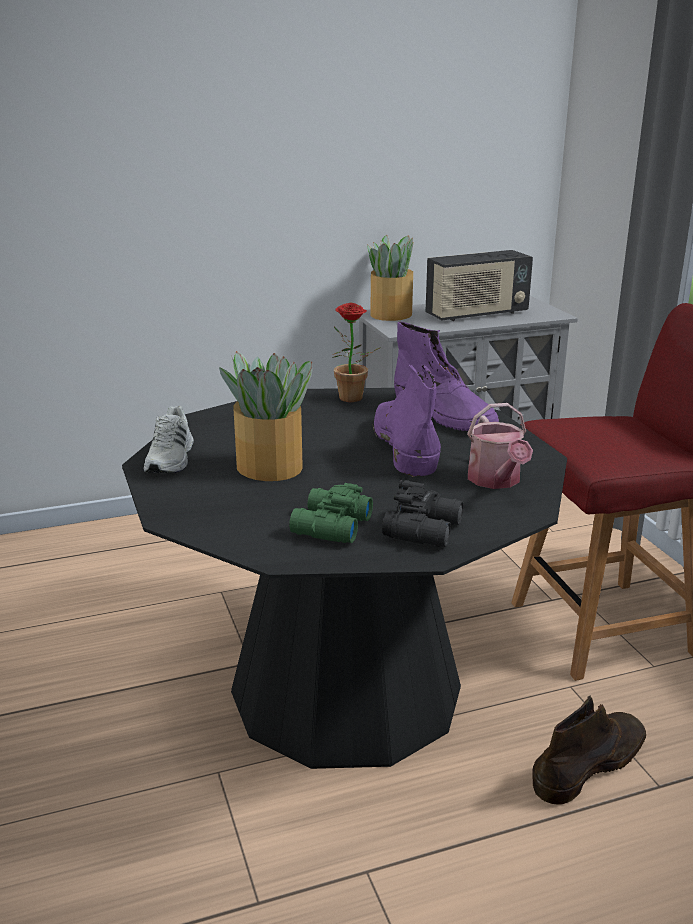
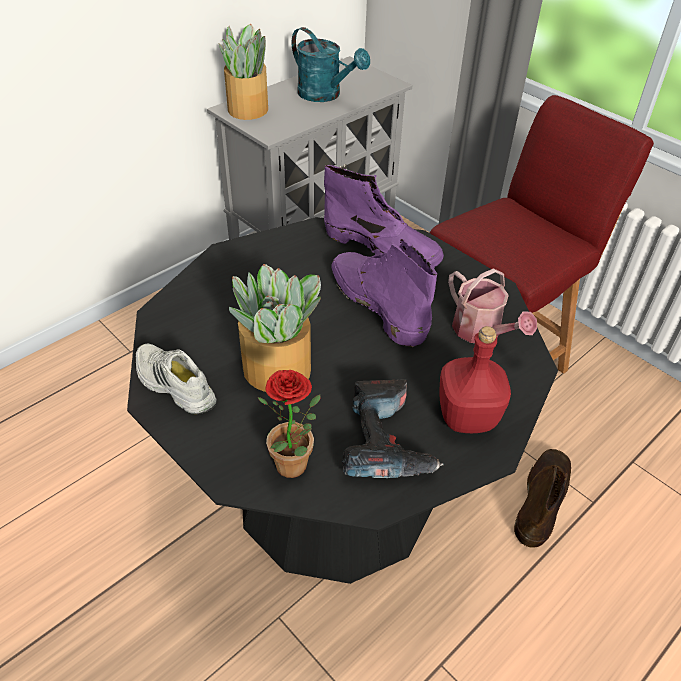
camera: 25 degrees left, 20 degrees up
(171, 459) = (173, 385): white shoe -> white shoe turned 150 degrees clockwise
(329, 527) = (386, 442): green binoculars -> power drill
(352, 400) = (288, 246): potted plant -> potted plant (295, 470)
(425, 529) = (467, 418): black binoculars -> red bottle
(476, 314) = (325, 95): radio -> turquoise watering can

